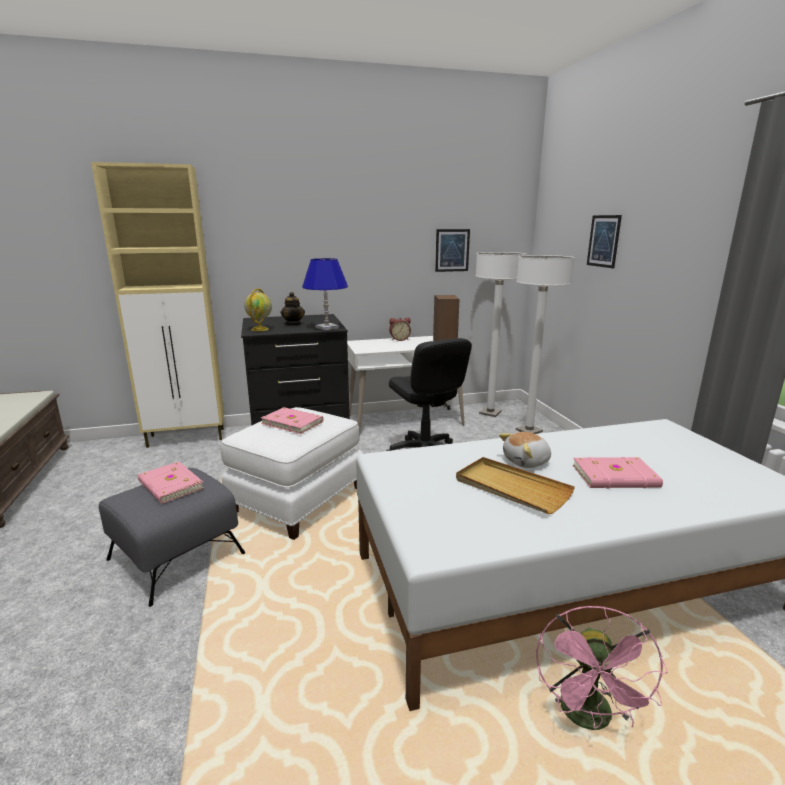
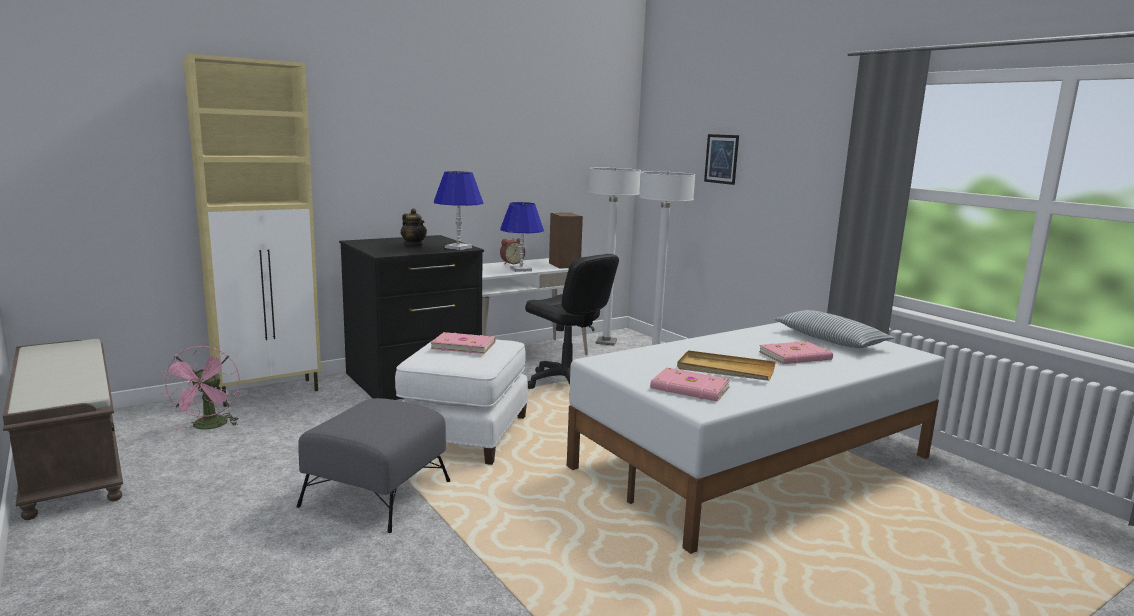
camera: 20 degrees left, 5 degrees down
(169, 485) = (374, 412): pink book -> pink book (690, 389)
(260, 329) = (384, 251): globe -> none
(400, 346) = (521, 269): none -> blue table lamp
(452, 250) = (561, 165): picture -> none
(527, 462) = (721, 353): plush toy -> none
(589, 719) = (820, 535): pink fan -> pink fan (209, 427)
(678, 455) = (830, 340): none -> pillow

